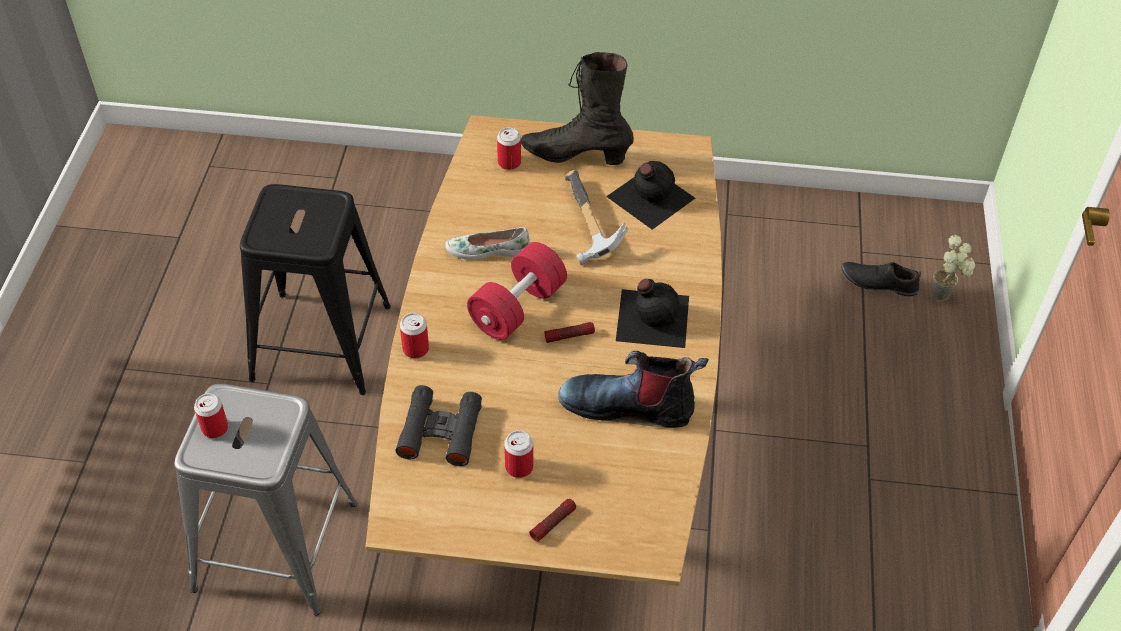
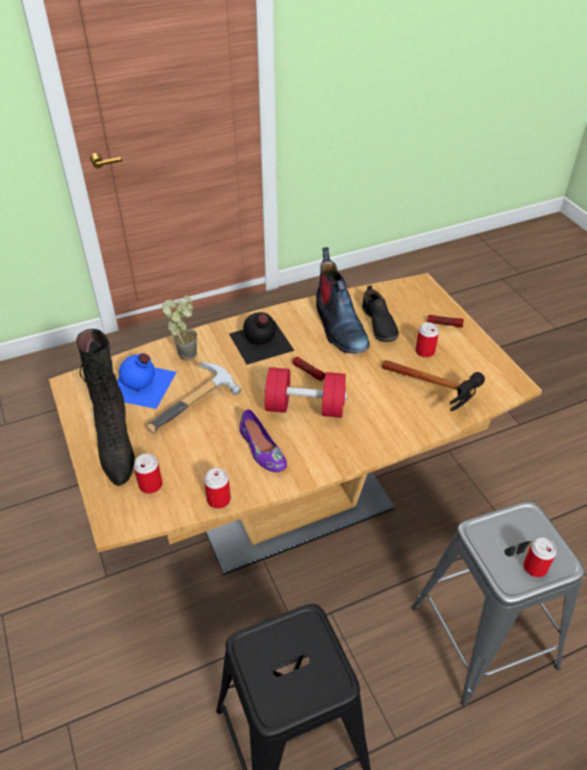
camera: 120 degrees left, 5 degrees down
(416, 349) = (388, 442): can -> can (219, 500)
(440, 431) = (437, 396): black binoculars -> hammer
(488, 250) = (262, 449): white shoe -> purple shoe
(649, 197) = (142, 385): black bottle -> blue bottle
(878, 282) = (33, 407): black shoe -> black shoe (378, 324)
(945, 296) = (33, 374): potted plant -> potted plant (186, 351)

